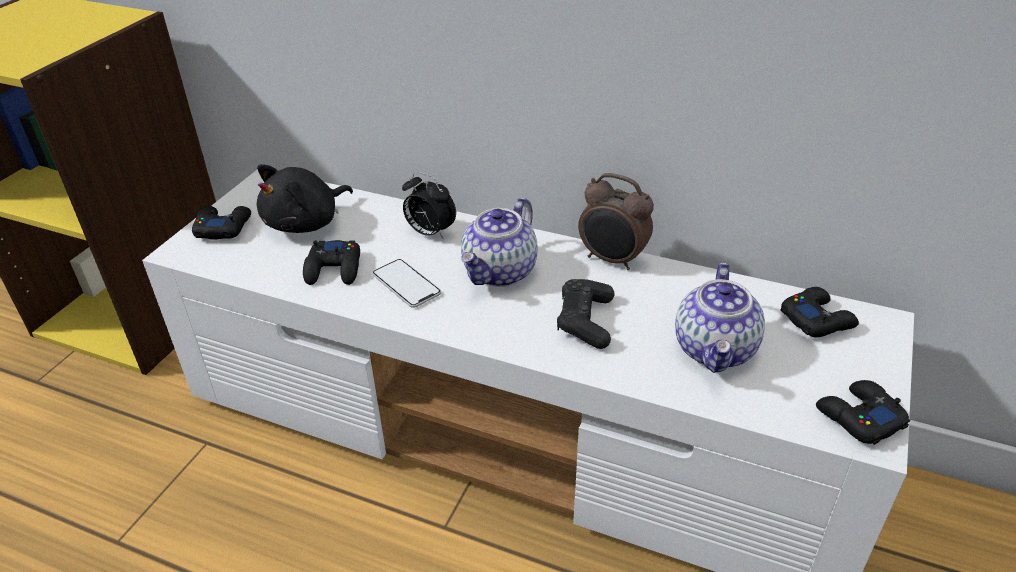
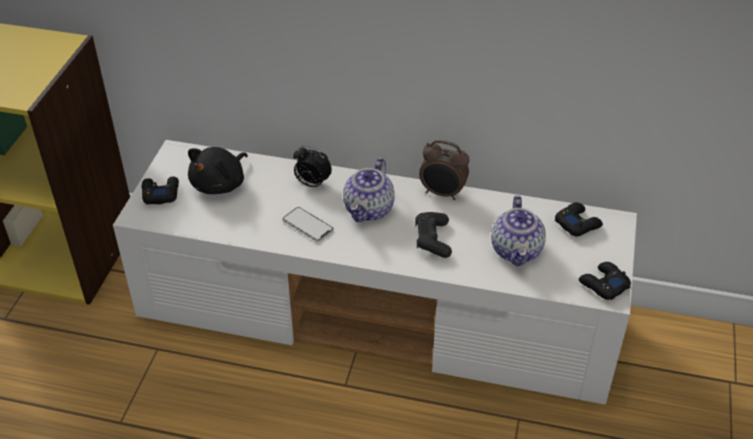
camera: 10 degrees left, 5 degrees up
(334, 269) = (254, 218): black game controller -> none

